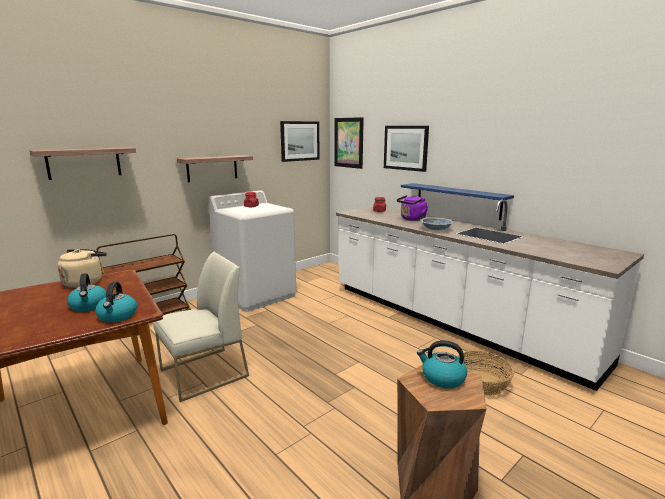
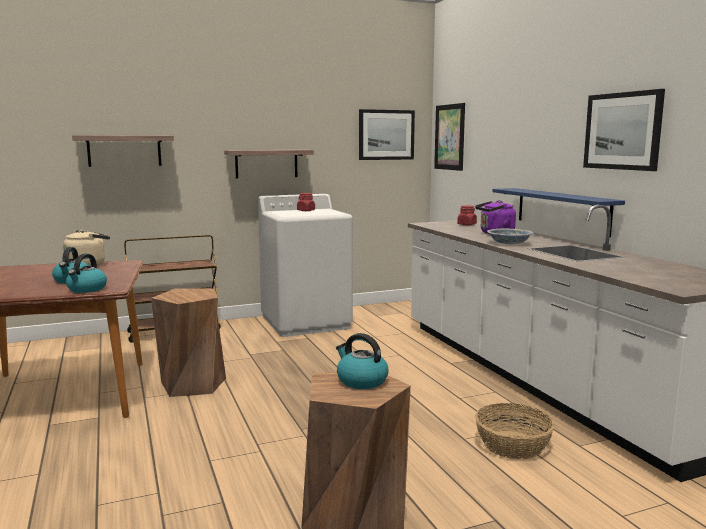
camera: 20 degrees right, 5 degrees down
(203, 374) = (193, 384): white chair -> brown stool
(405, 148) = (507, 140): picture -> picture (622, 131)

